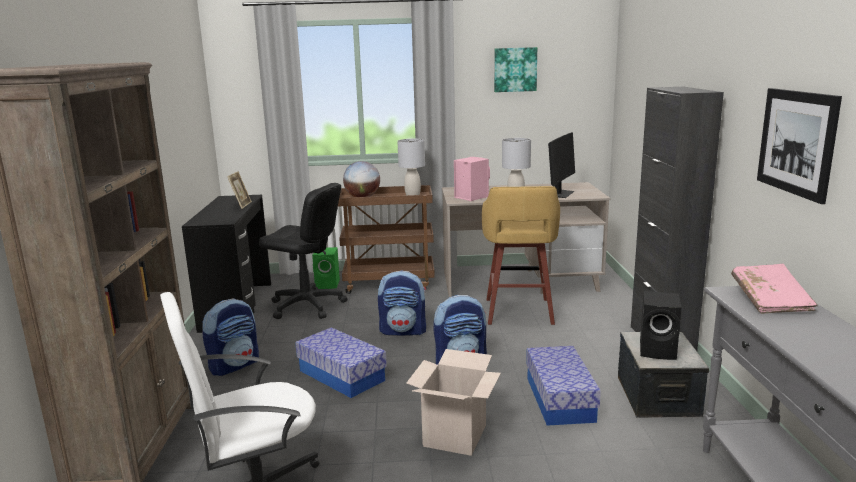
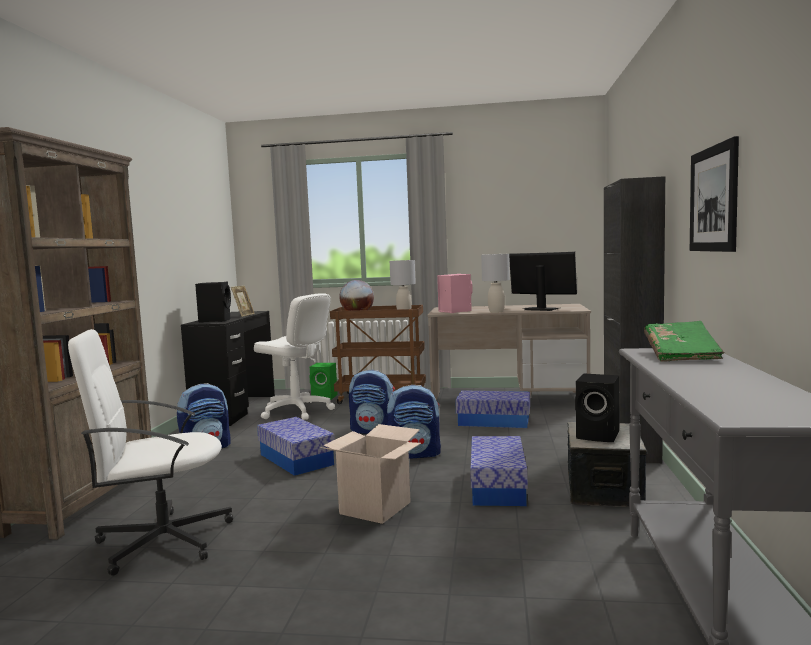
camera: 10 degrees right, 10 degrees down
(217, 217) = (215, 320): none -> black speaker
(307, 306) = (296, 411): black office chair -> white office chair
(515, 69) = (505, 197): picture -> none
(518, 312) = (493, 421): yellow stool -> storage box
(558, 194) = (541, 309): monitor -> monitor turned 90 degrees counterclockwise
(770, 300) = (681, 355): pink book -> green book

